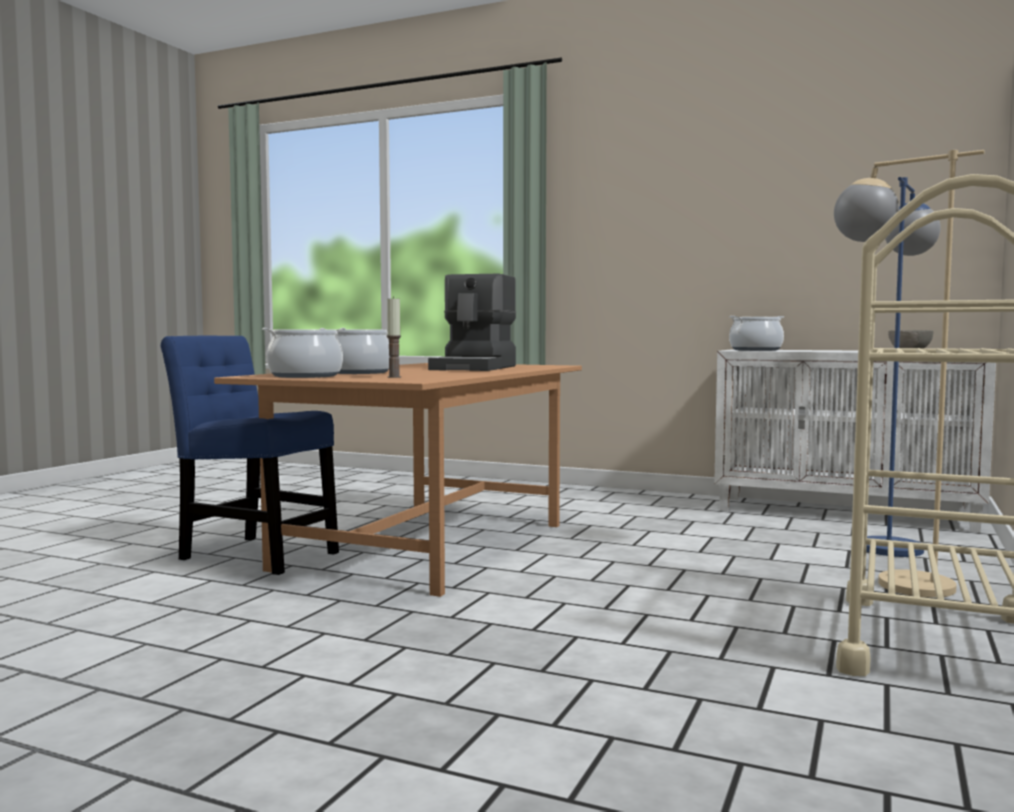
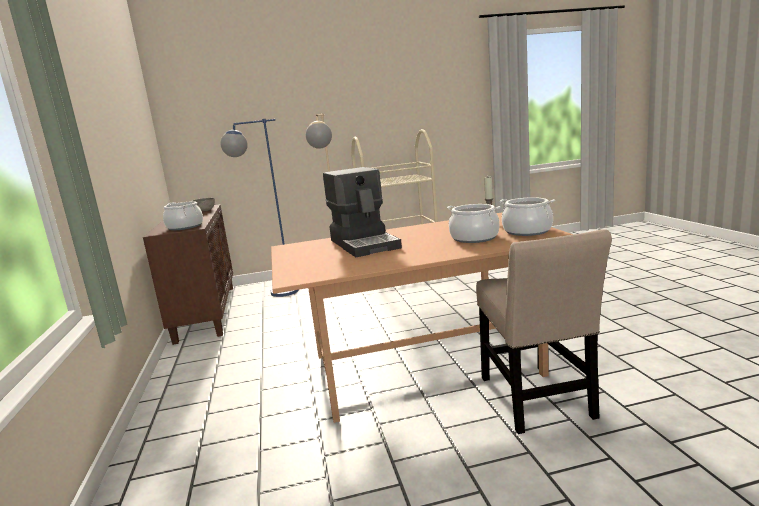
camera: 125 degrees left, 10 degrees up
(254, 554) = (537, 401): blue chair -> beige chair
(476, 368) = (365, 244): coffee machine -> coffee machine turned 90 degrees clockwise
(845, 513) = (206, 312): white cabinet -> brown cabinet

